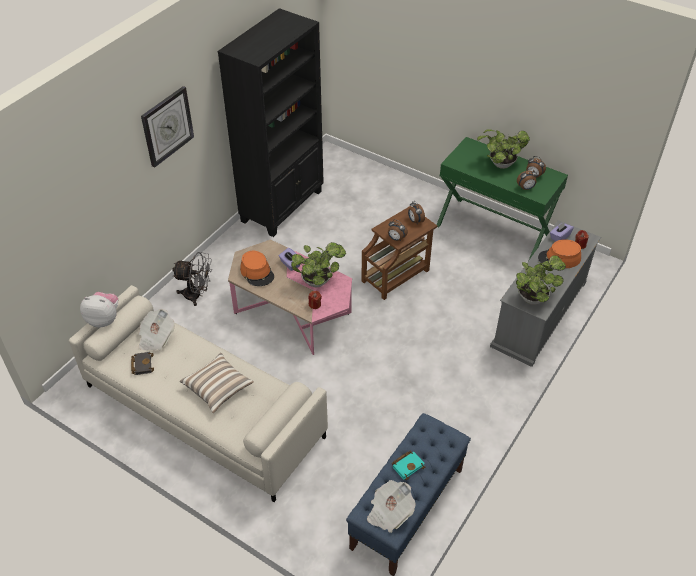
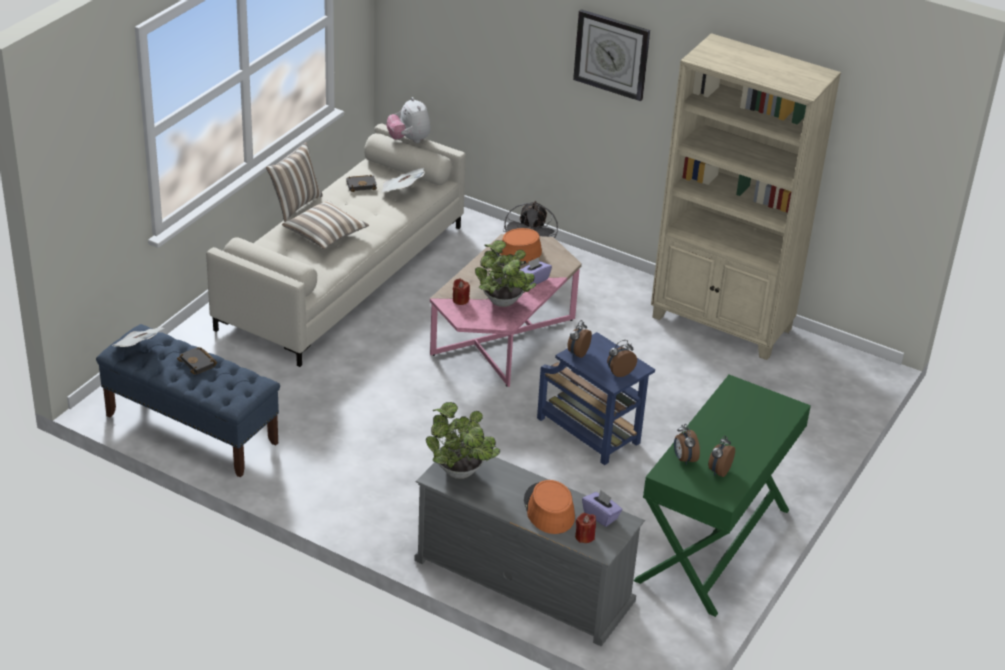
camera: 85 degrees right, 10 degrees down
(104, 319) = (409, 140): plush toy -> plush toy turned 150 degrees clockwise
(166, 412) = (295, 205): none -> pillow
(283, 206) = (722, 324): black bookcase -> beige bookcase
(397, 275) = (590, 433): brown side table -> blue side table
(408, 465) = (199, 363): turquoise book -> black book
(499, 164) = (741, 436): potted plant -> none

